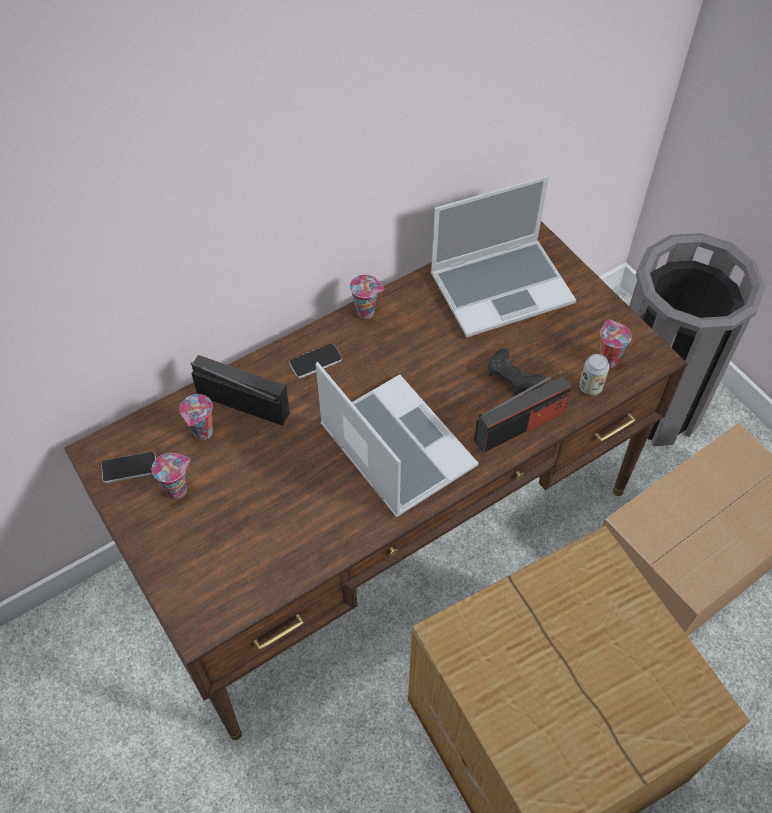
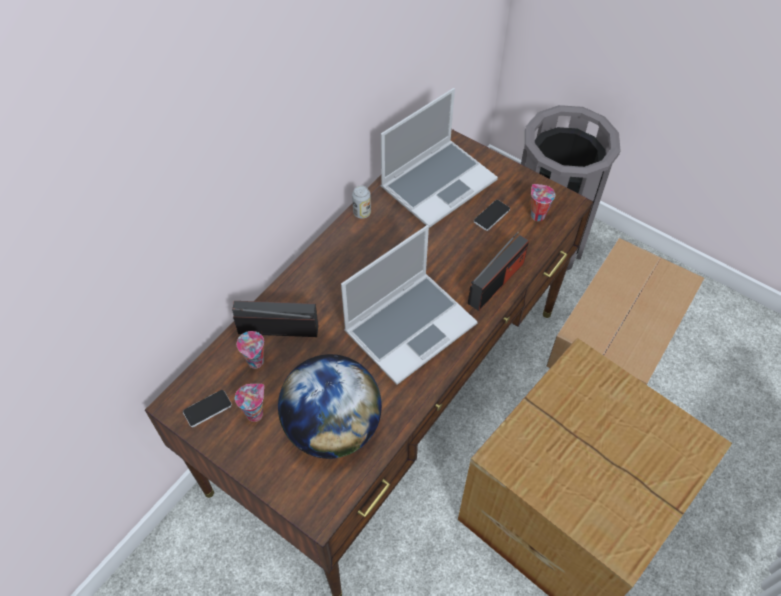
camera: 20 degrees left, 0 degrees up
(255, 534) = (332, 427): none -> globe
(315, 361) = (321, 279): phone -> phone (491, 215)
(366, 312) = (344, 230): cup -> none
(394, 446) = (410, 326): laptop -> laptop turned 105 degrees clockwise
(513, 377) = (475, 248): black game controller -> none
(590, 387) = (534, 238): can -> can (362, 213)

